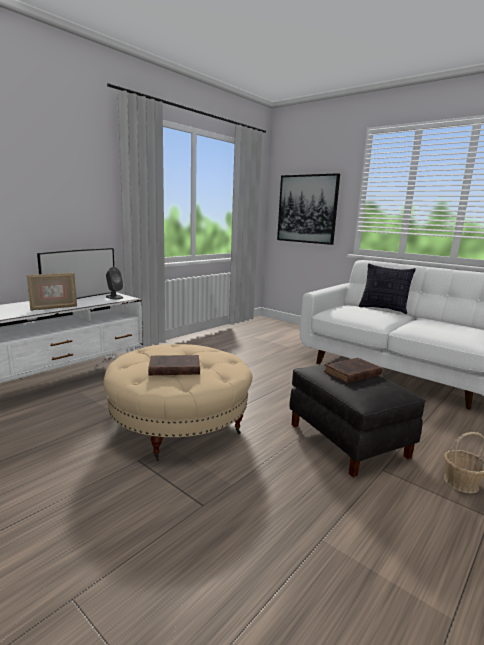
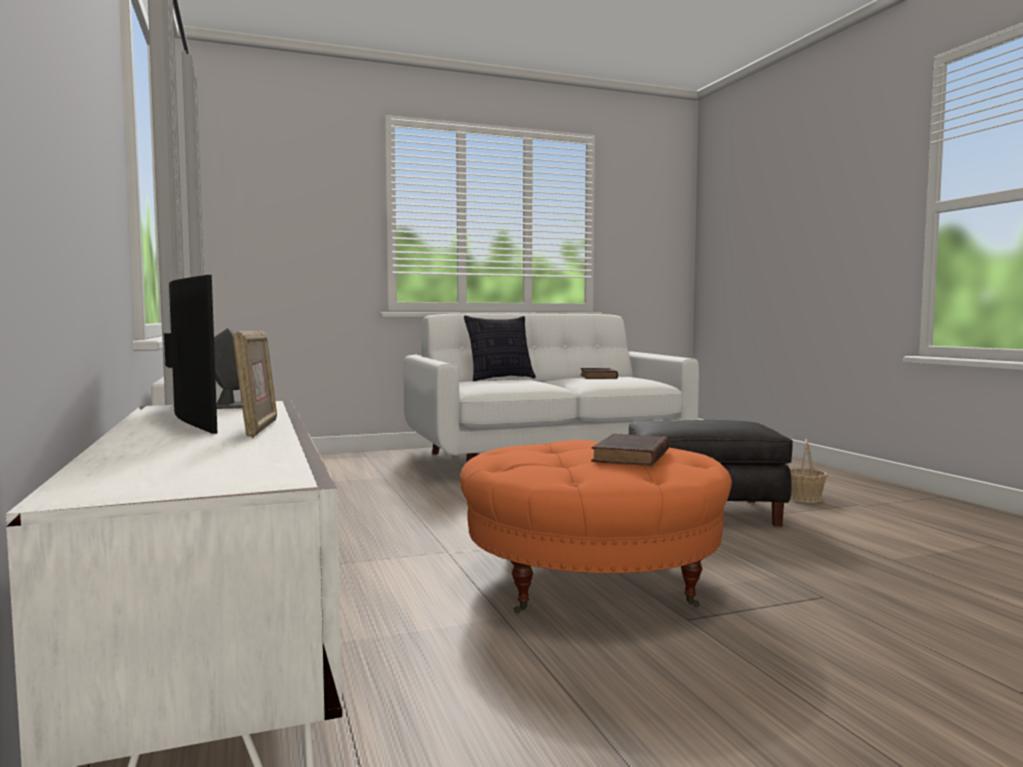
camera: 60 degrees left, 10 degrees down
(179, 425) = (591, 579): beige ottoman -> orange ottoman
(307, 209) = (286, 237): picture -> none
(351, 373) = (691, 422): brown book -> brown book (598, 377)

